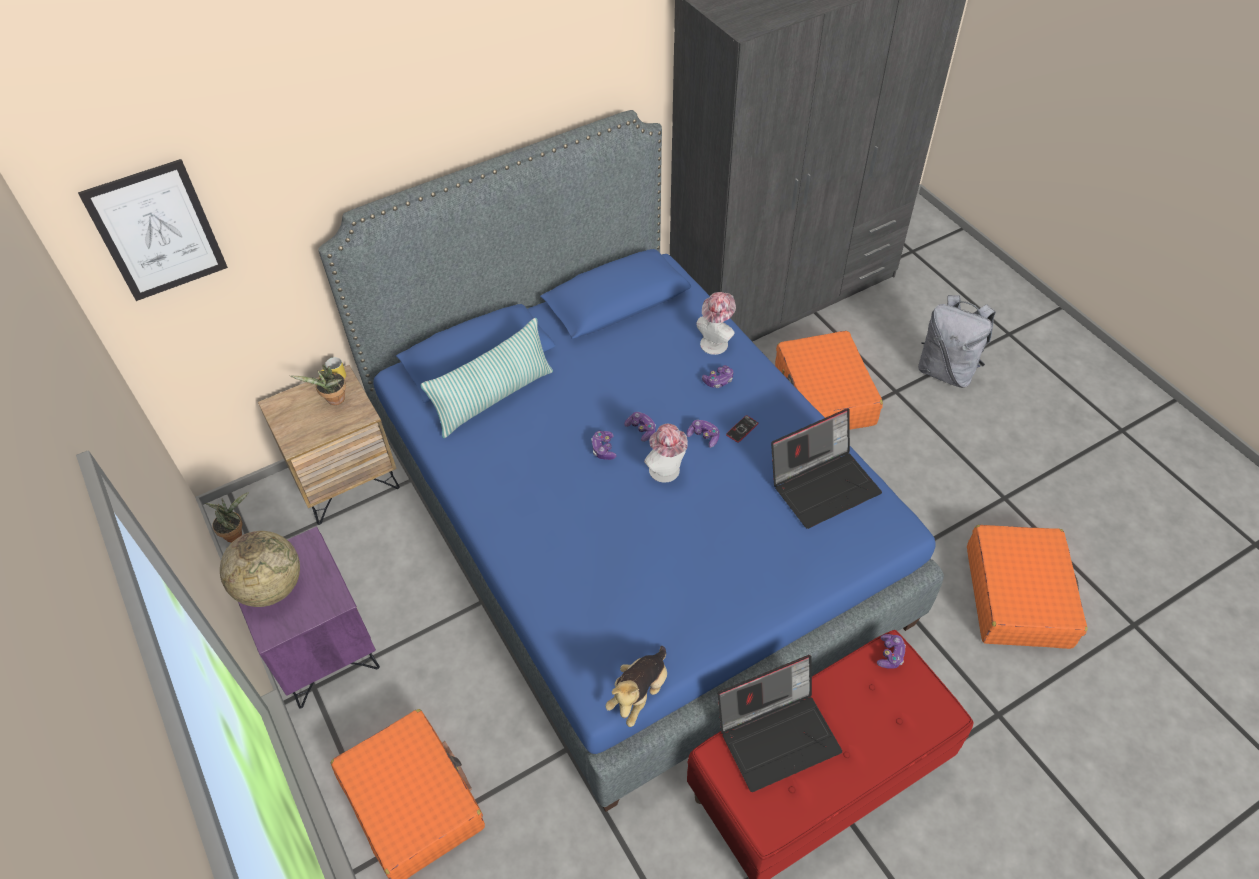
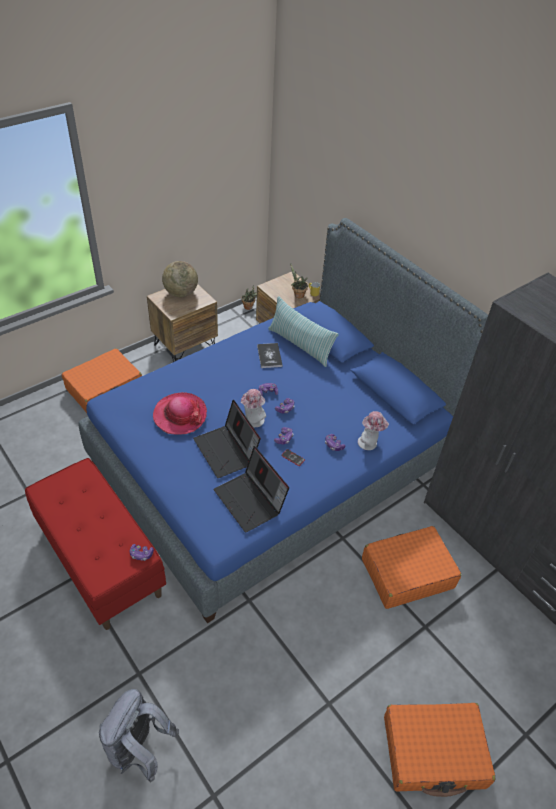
camera: 80 degrees right, 5 degrees down
(157, 231) = (298, 158): picture -> none
(322, 650) = (185, 347): purple nightstand -> brown nightstand
(514, 441) = (269, 356): none -> book
(639, 693) = (106, 416): plush toy -> none
(649, 572) = (180, 415): none -> hat
(778, 734) = (93, 495): laptop -> laptop (227, 451)
(946, 371) = (460, 670): grey backpack -> grey backpack (139, 748)
(1018, 595) = (235, 701): orange suitcase -> orange suitcase (433, 752)

